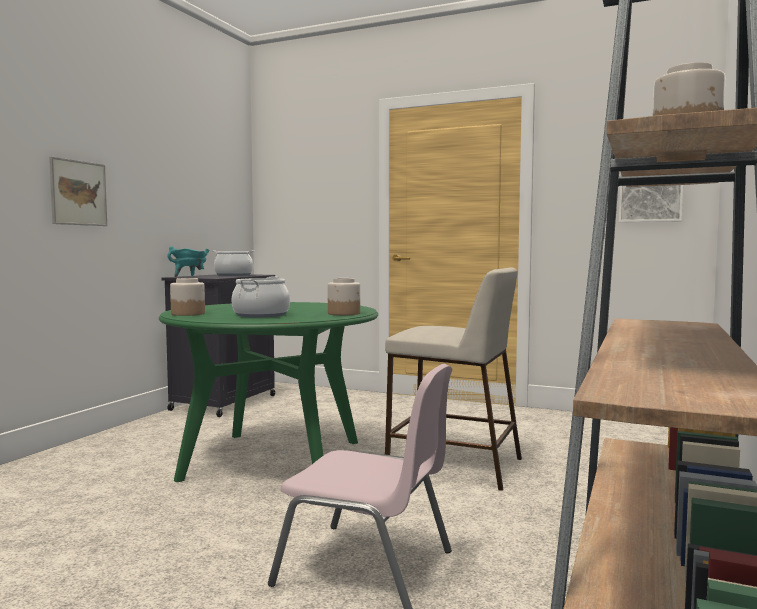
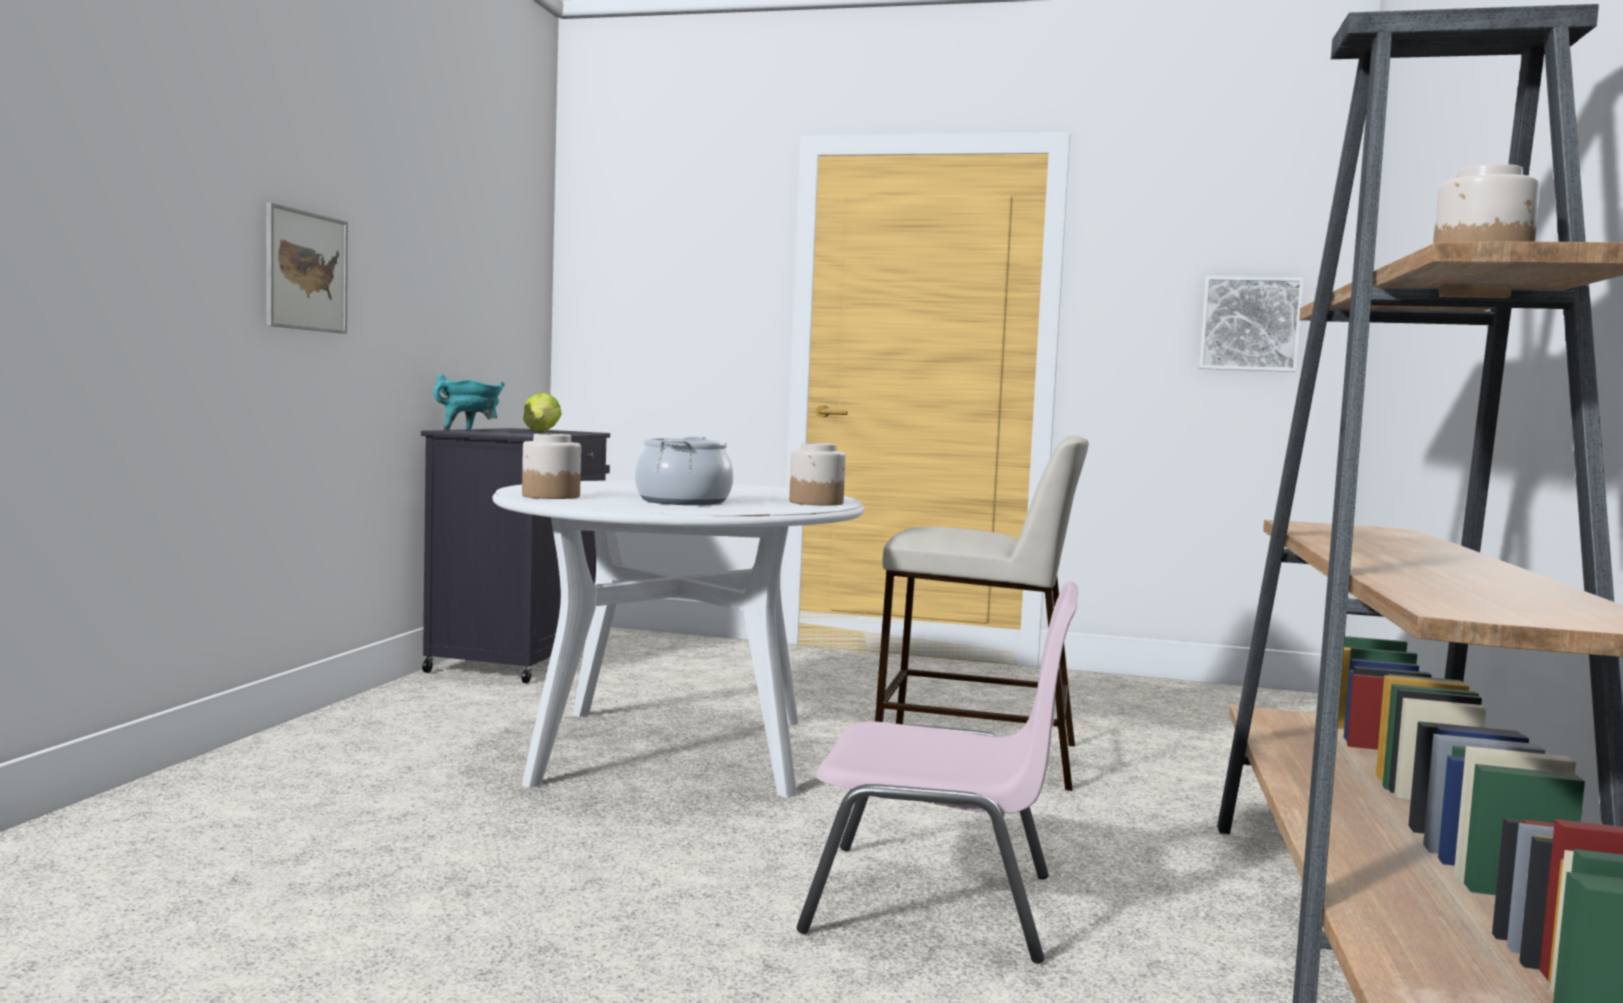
camera: 10 degrees left, 0 degrees up
(233, 275) = (541, 431): cooking pot -> lettuce
(274, 459) = (674, 750): green dining table -> white dining table

